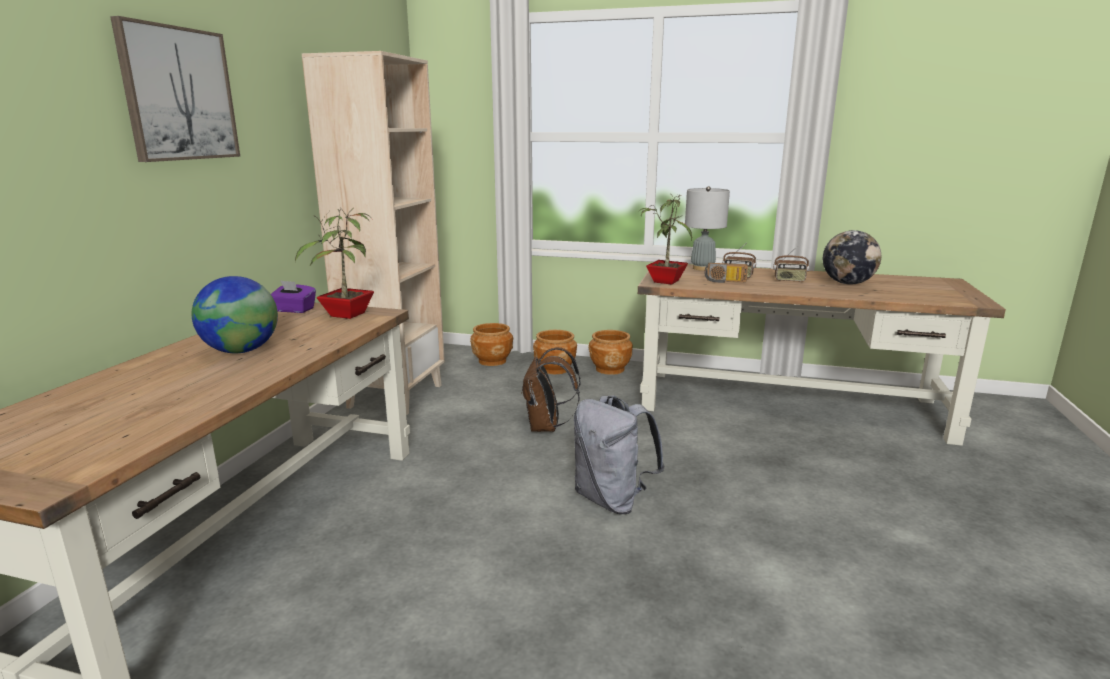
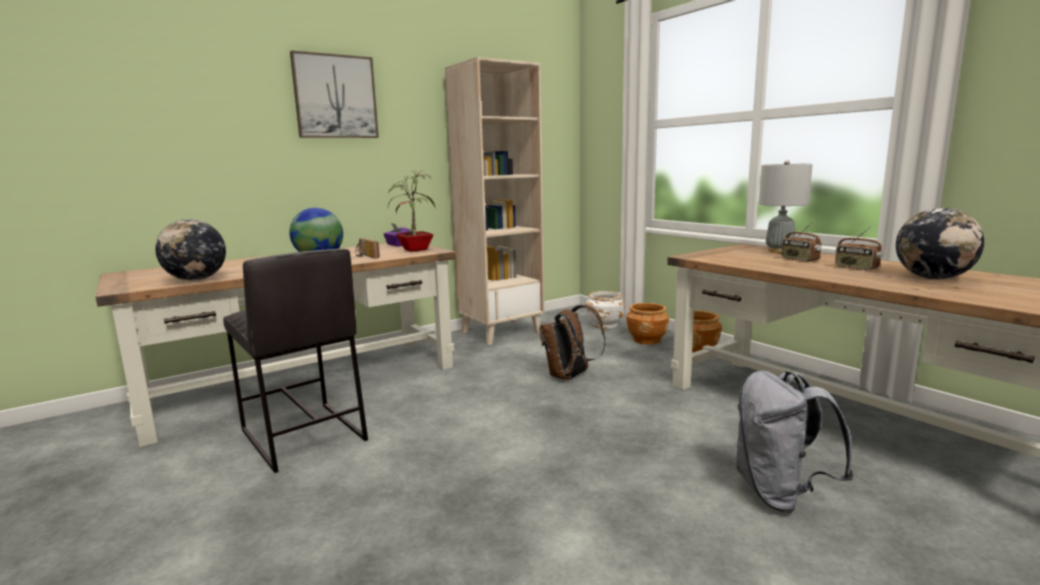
camera: 40 degrees right, 5 degrees down
(149, 431) = (196, 279): none -> globe
(366, 602) = (302, 436): none -> grey stool
(492, 361) = (605, 324): brown planter -> white planter
(612, 500) = (533, 438): grey backpack -> grey backpack (780, 494)
(664, 281) = (703, 256): potted plant -> none
(725, 281) = (769, 262): radio -> radio (365, 256)

